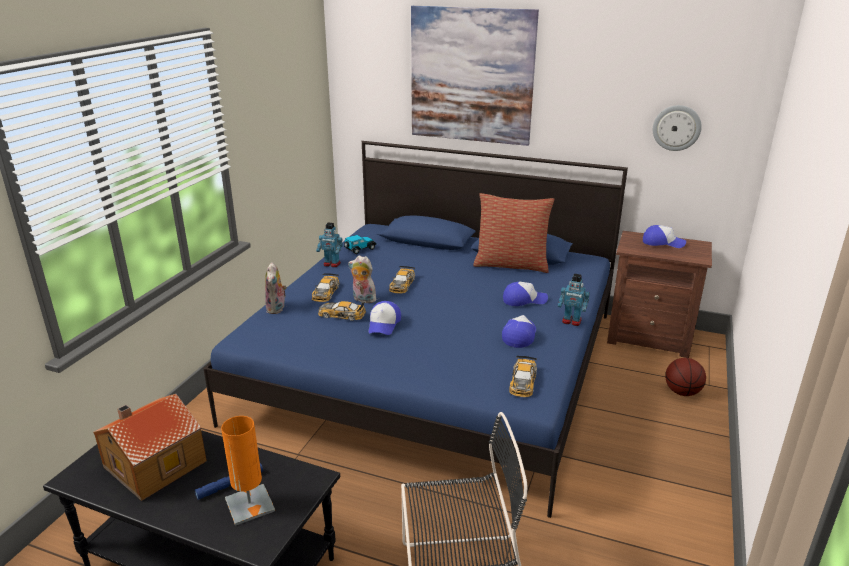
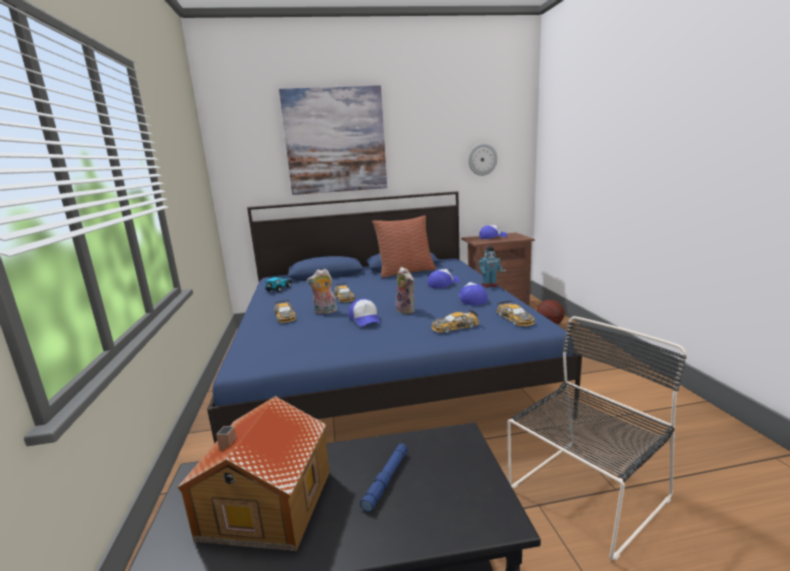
camera: 30 degrees left, 10 degrees down
(250, 505) = (434, 487): orange table lamp -> none
(277, 309) = (252, 337): plush toy -> plush toy (407, 310)
(331, 264) = (266, 301): toy robot -> none
(341, 314) = (321, 323): toy car -> toy car (454, 327)

